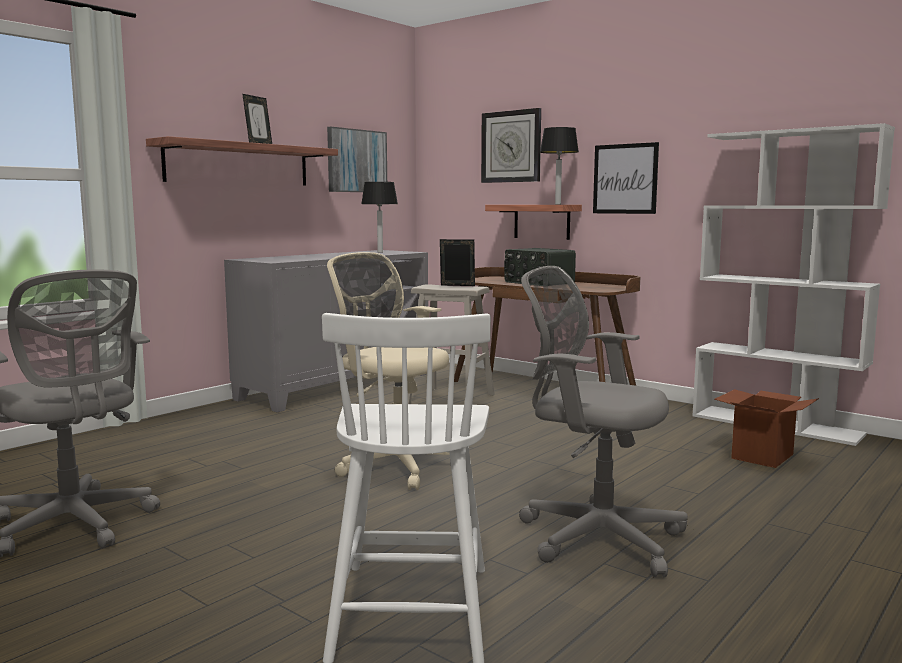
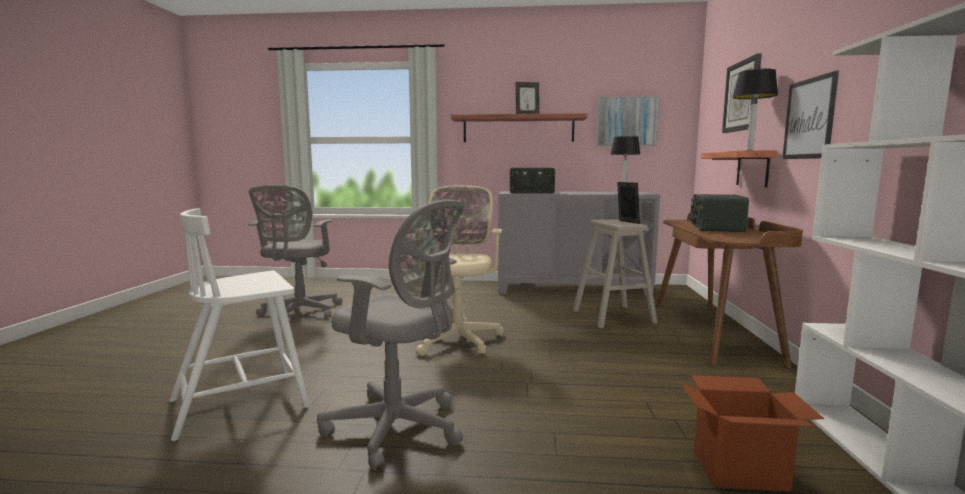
camera: 55 degrees right, 0 degrees up
(290, 259) = (531, 192): none -> radio
(593, 536) = (399, 429): grey office chair -> grey office chair turned 120 degrees clockwise

